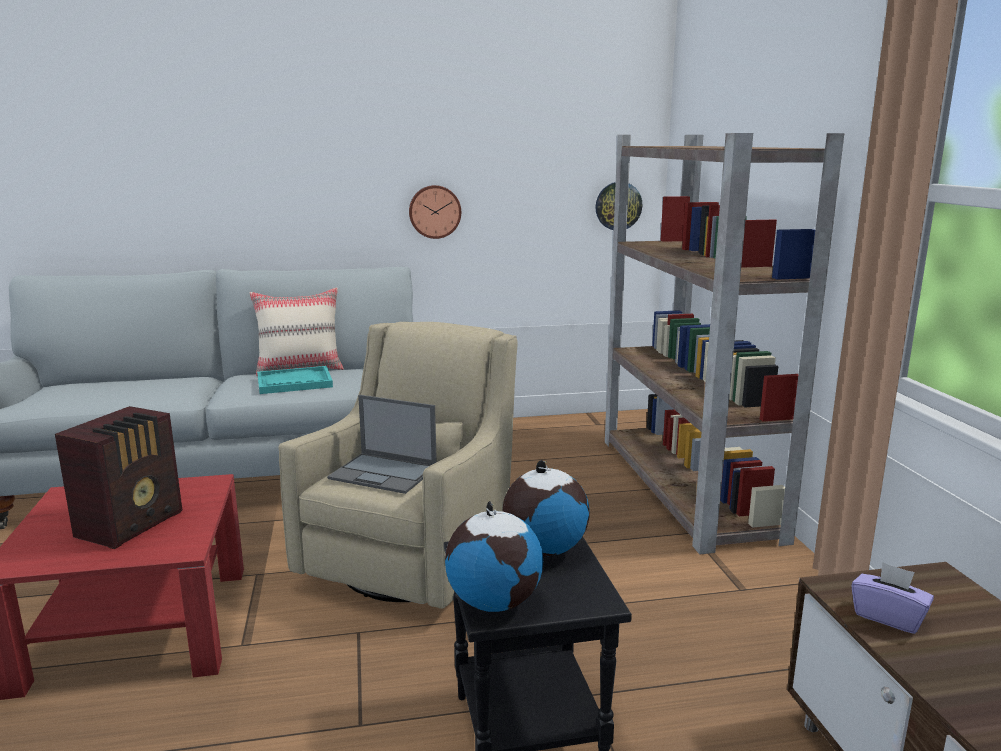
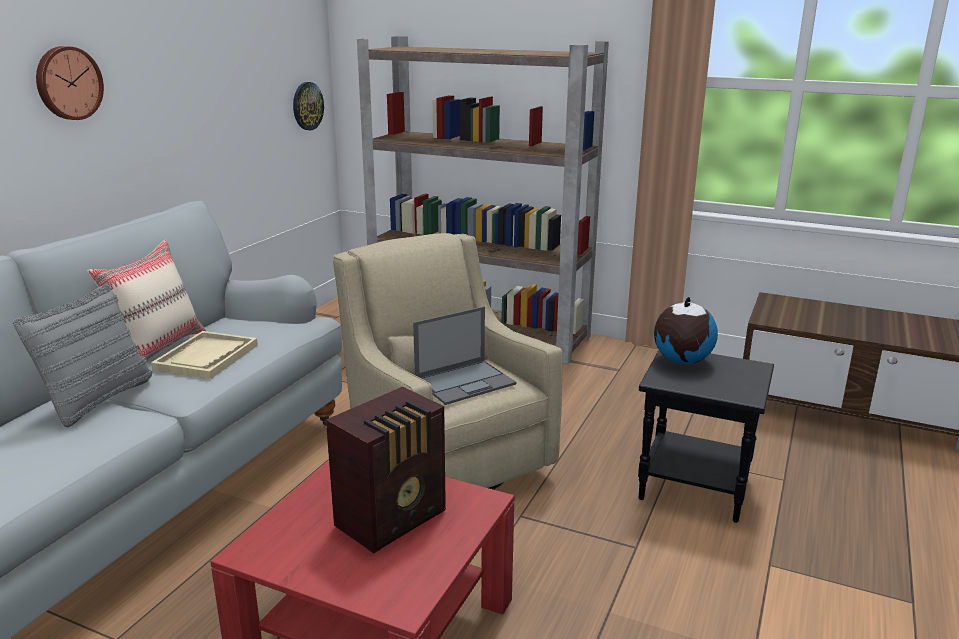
camera: 55 degrees left, 5 degrees up
(133, 524) = (394, 519): radio -> radio turned 75 degrees clockwise
(201, 382) = (98, 400): none -> grey pillow
(294, 382) = (206, 357): turquoise tray -> beige tray
(434, 211) = (174, 133): wall clock -> wall clock (68, 83)
(494, 602) = (735, 391): globe -> none
(888, 617) = (799, 321): purple tissue box -> none

